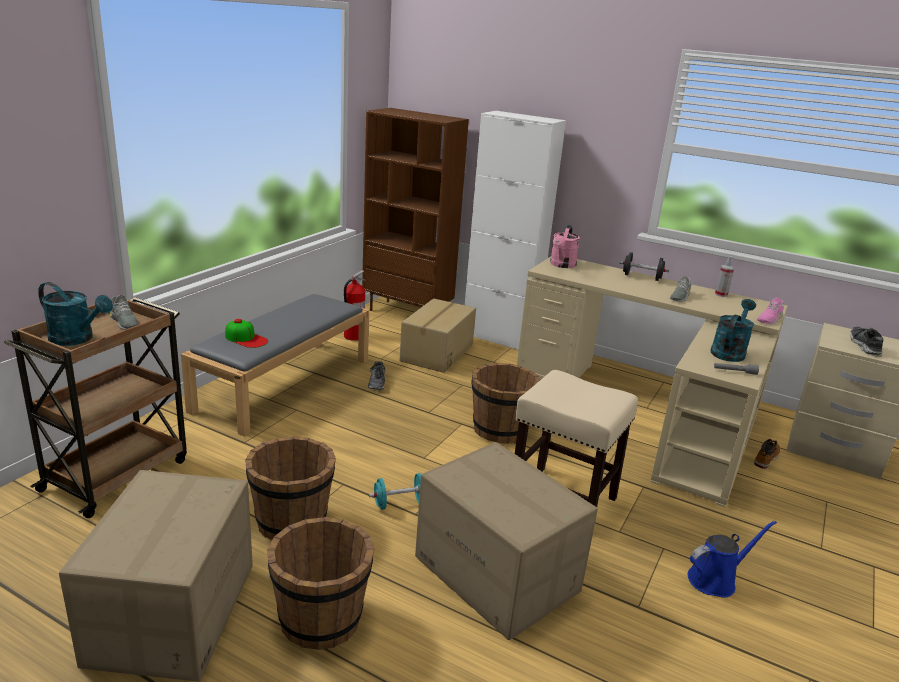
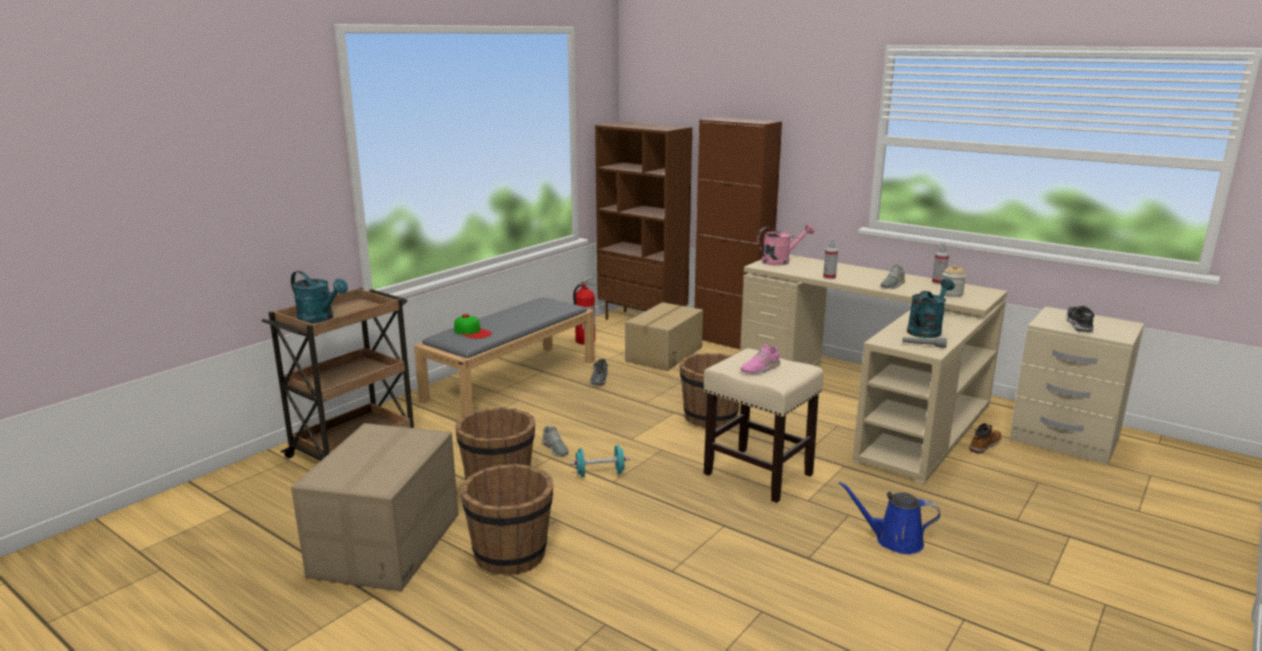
camera: 10 degrees right, 5 degrees down
(124, 322) = (360, 307): grey shoe -> grey shoe (555, 448)
(497, 574) = (679, 528): cardboard box -> none
(499, 338) = (730, 341): white cabinet -> brown cabinet
(562, 265) = (780, 261): pink watering can -> pink watering can turned 135 degrees counterclockwise
(616, 286) = (829, 277): none -> spray bottle
(641, 277) = (860, 270): black dumbbell -> none
(715, 579) = (894, 540): blue watering can -> blue watering can turned 150 degrees counterclockwise
(739, 309) = (951, 294): none -> jar
(769, 319) = (980, 301): pink shoe -> pink shoe (760, 368)

